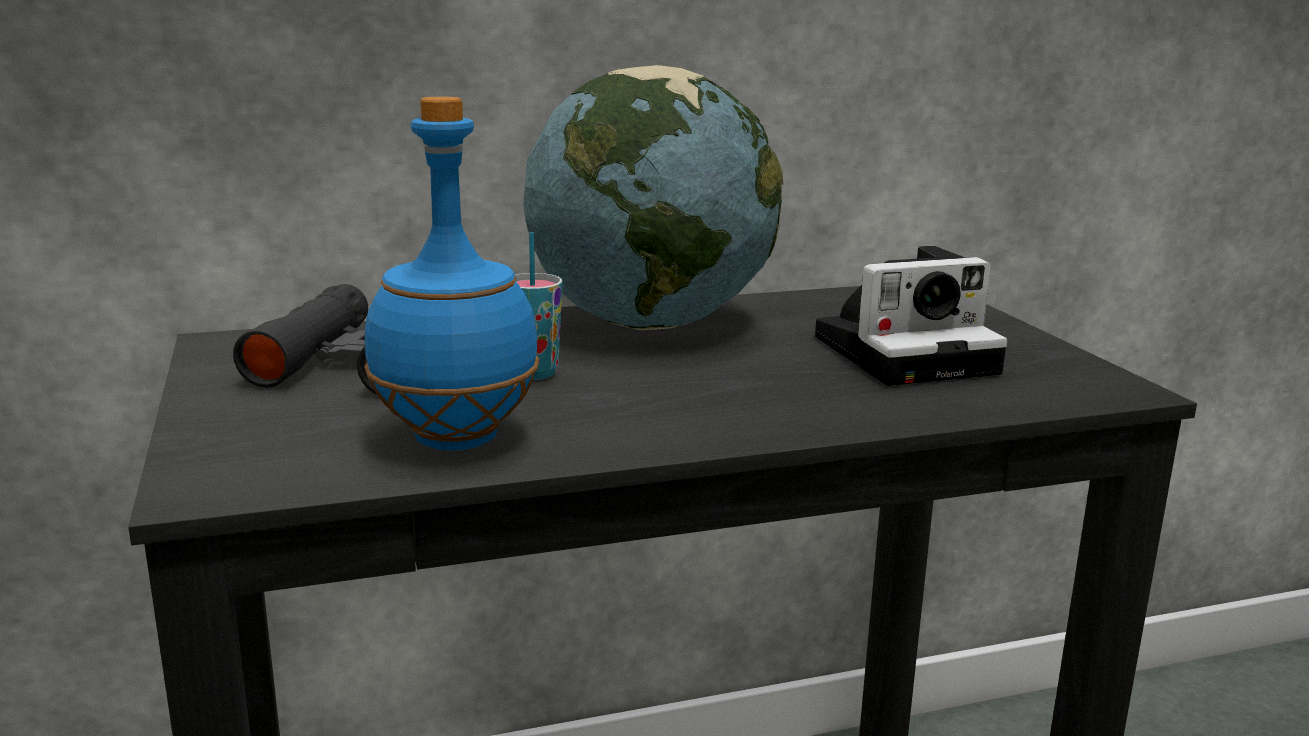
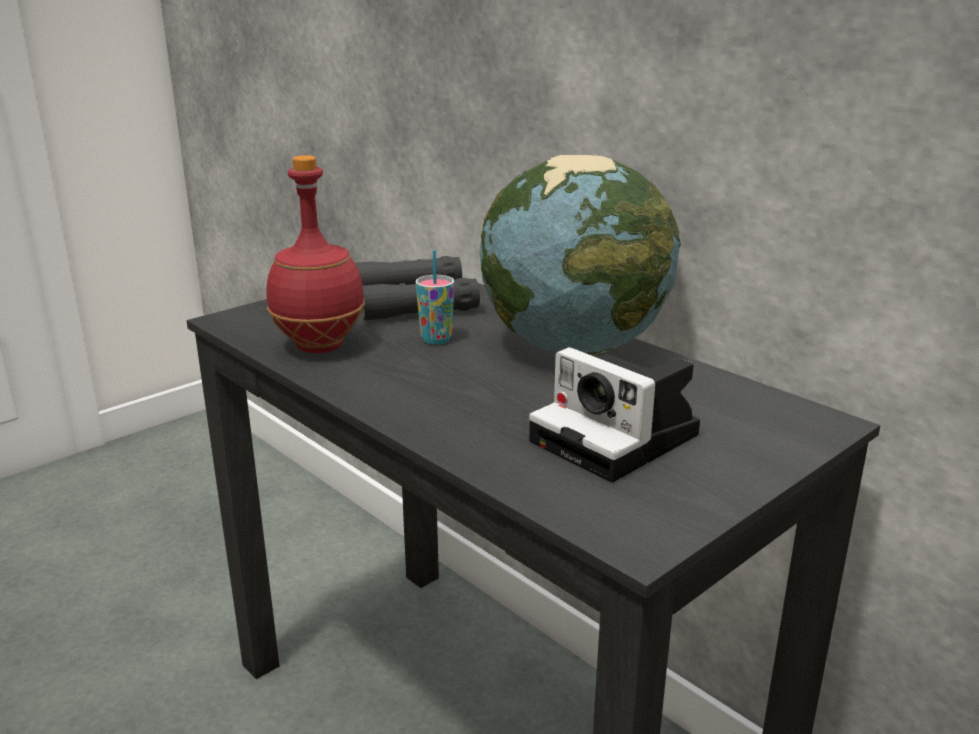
camera: 65 degrees right, 5 degrees up
(455, 438) = (320, 346): blue bottle -> red bottle

